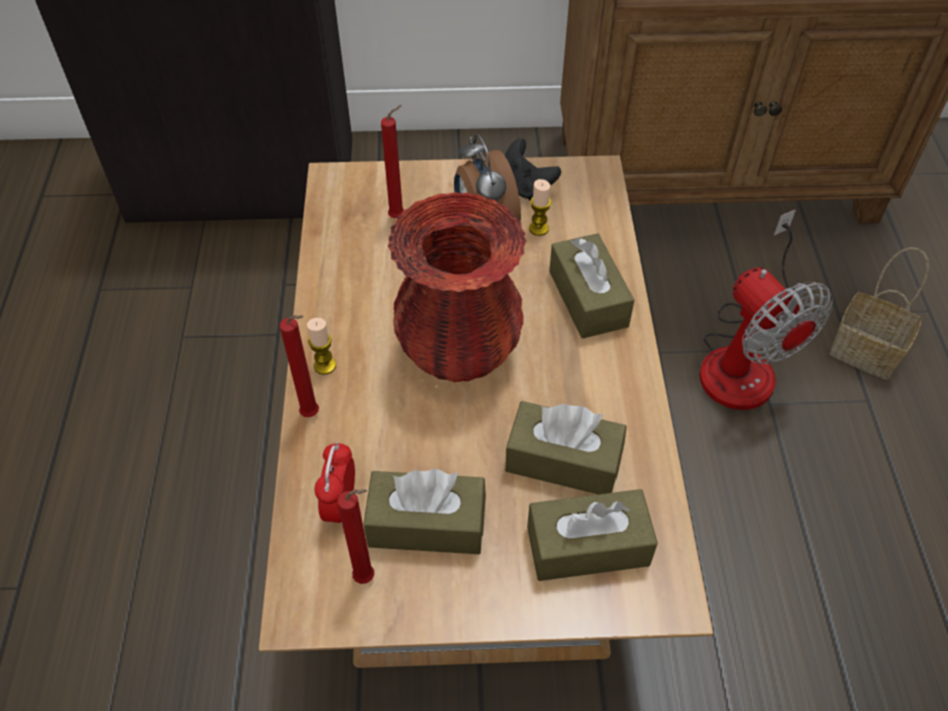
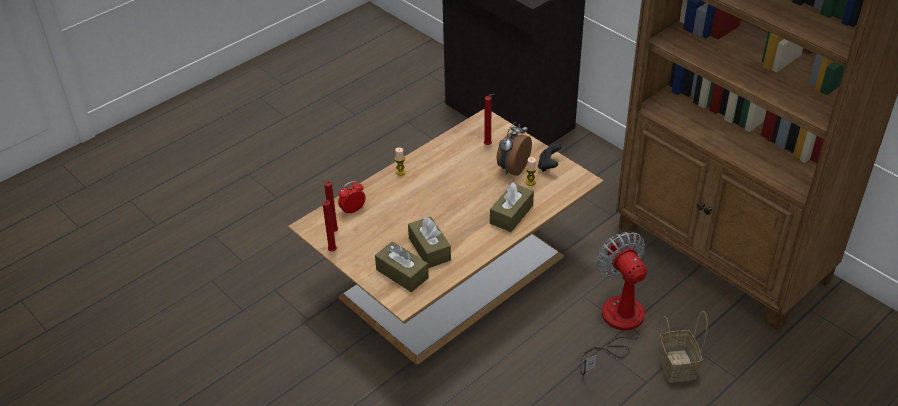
camera: 50 degrees right, 10 degrees down
(313, 415) = (378, 182): red candle -> red candle (333, 252)
(426, 524) = (368, 233): brown tissue box -> none
(459, 351) = (445, 198): red vase -> none
(744, 358) = (616, 325): fan -> fan turned 135 degrees clockwise

